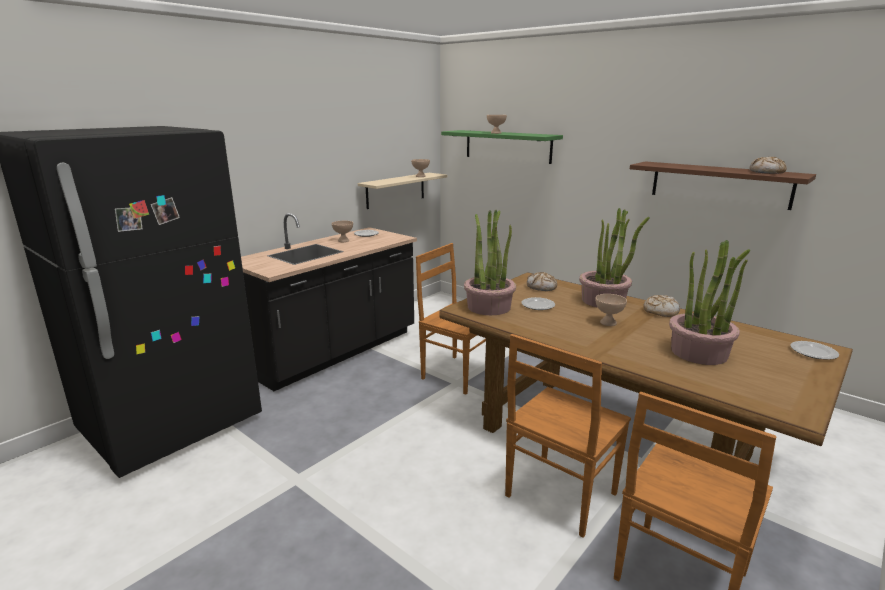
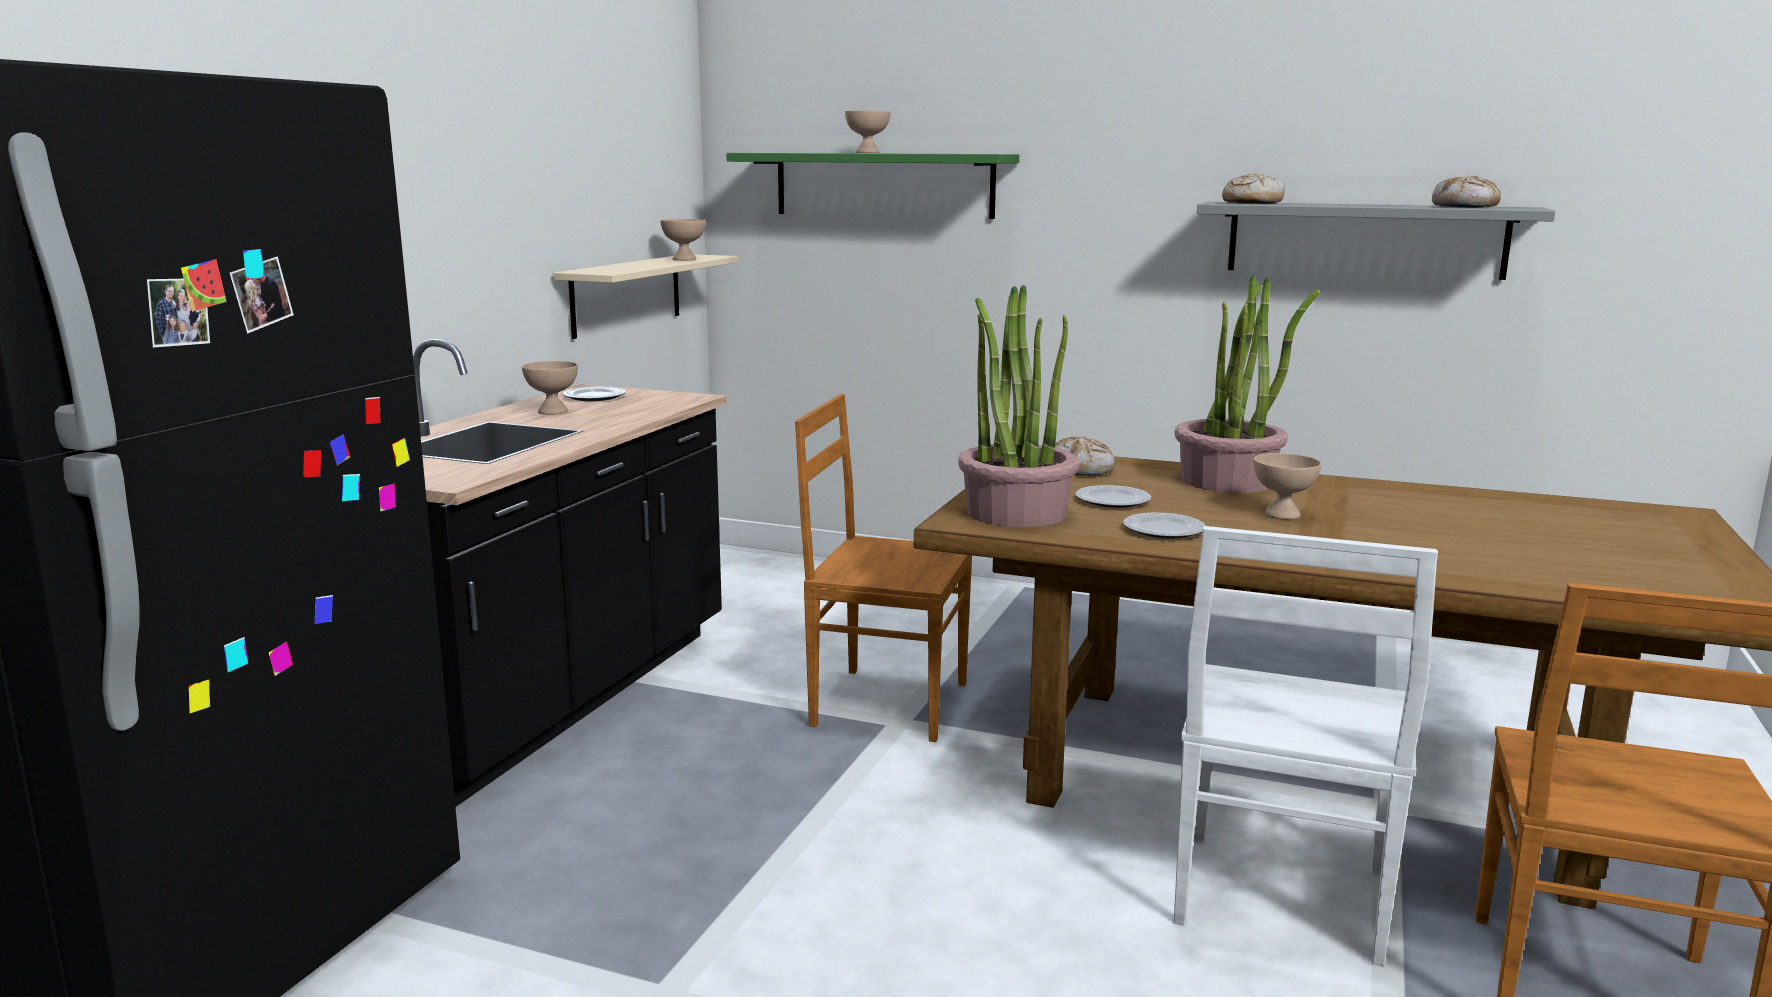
camera: 20 degrees left, 5 degrees down
(559, 496) = (1279, 901): brown chair -> white chair
(660, 311) = (1350, 487): bread -> bread (1251, 203)
(699, 353) = (1497, 542): potted plant -> none
(719, 184) = (1365, 239): brown shelf -> grey shelf
(813, 352) = (1667, 521): plate -> plate (1163, 530)

